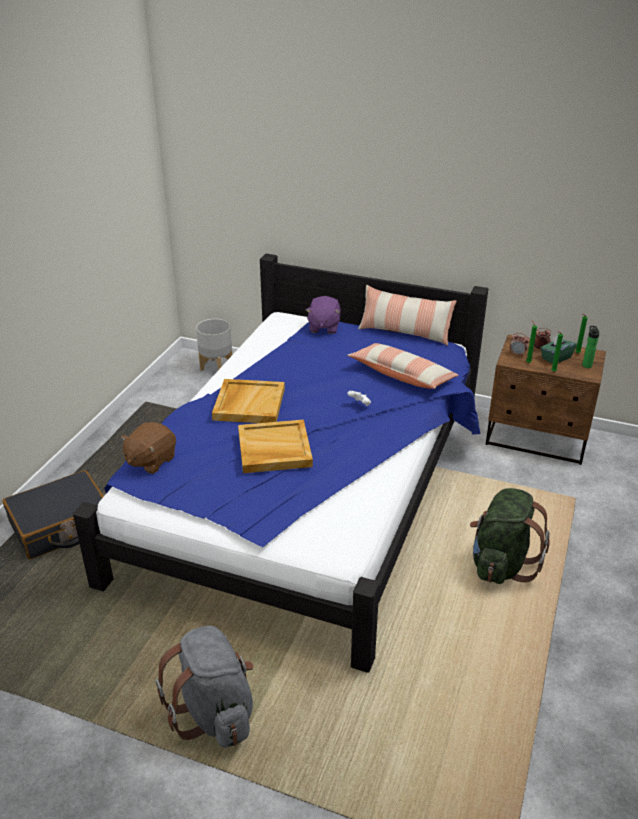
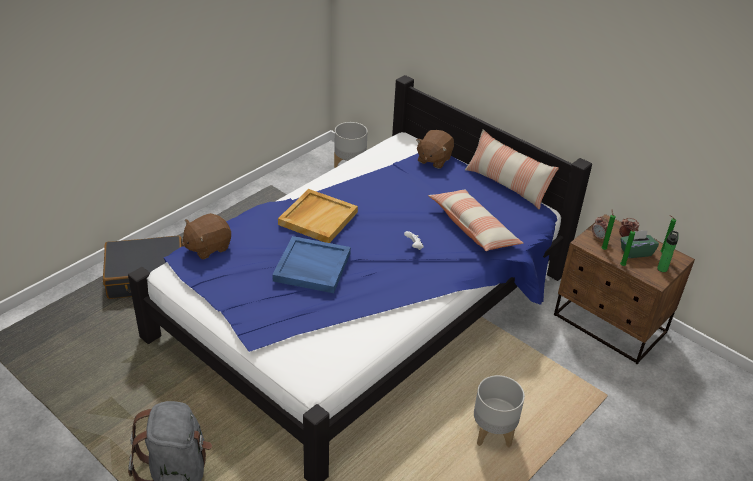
camera: 20 degrees right, 5 degrees up
(274, 449) = (311, 267): beige tray -> blue tray
(323, 327) = (433, 159): purple plush toy -> brown plush toy
(501, 564) = (493, 434): green backpack -> grey planter

